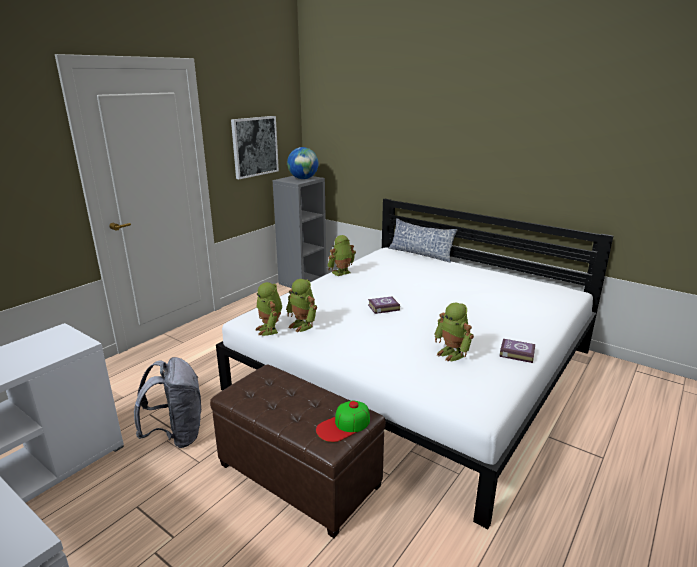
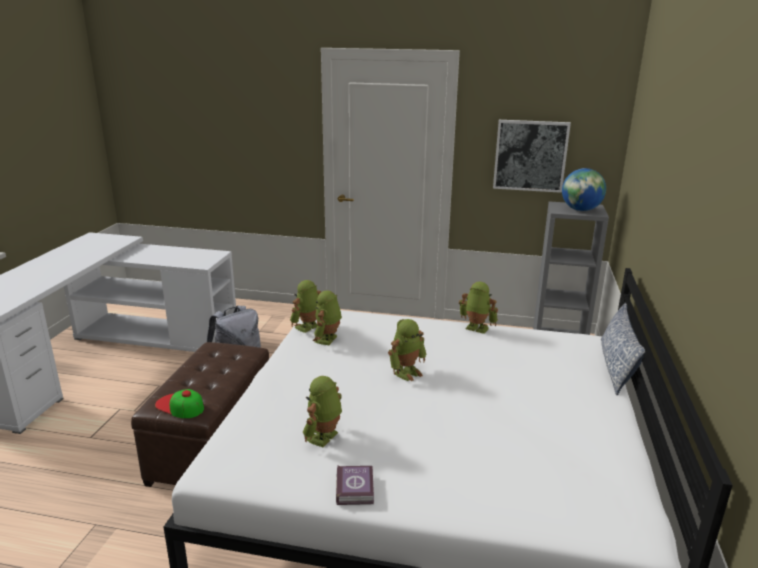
camera: 65 degrees right, 0 degrees up
(382, 307) = (406, 372): book -> toy robot

